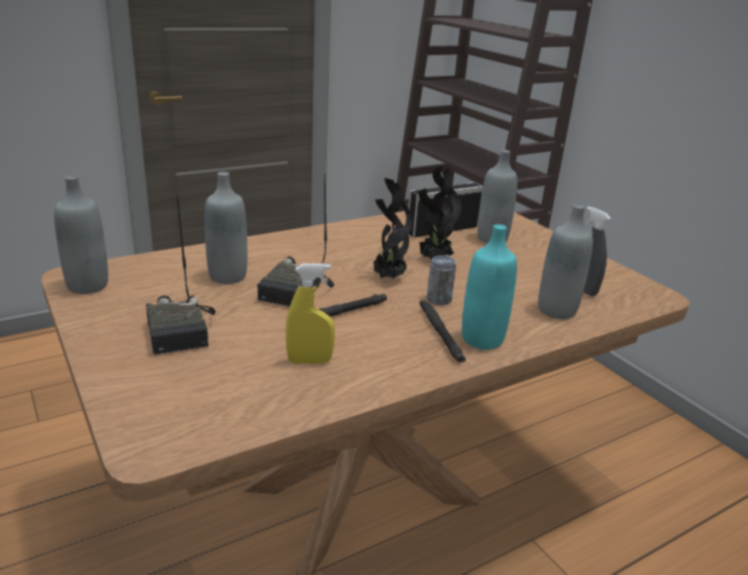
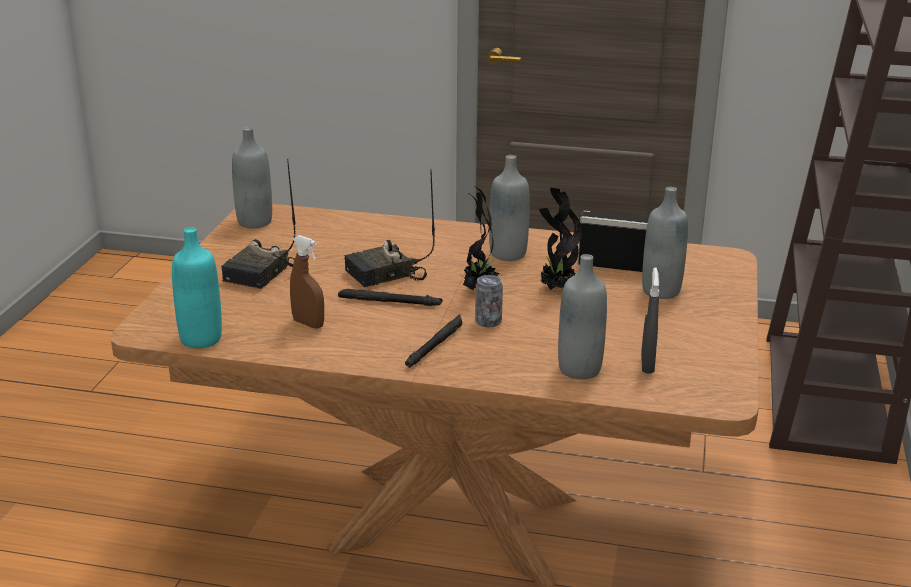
camera: 45 degrees right, 0 degrees up
(228, 276) = (356, 246): grey bottle -> grey bottle (508, 254)
(309, 361) = (308, 324): yellow spray bottle -> brown spray bottle
(482, 339) = (462, 361): turquoise bottle -> turquoise bottle (201, 339)

